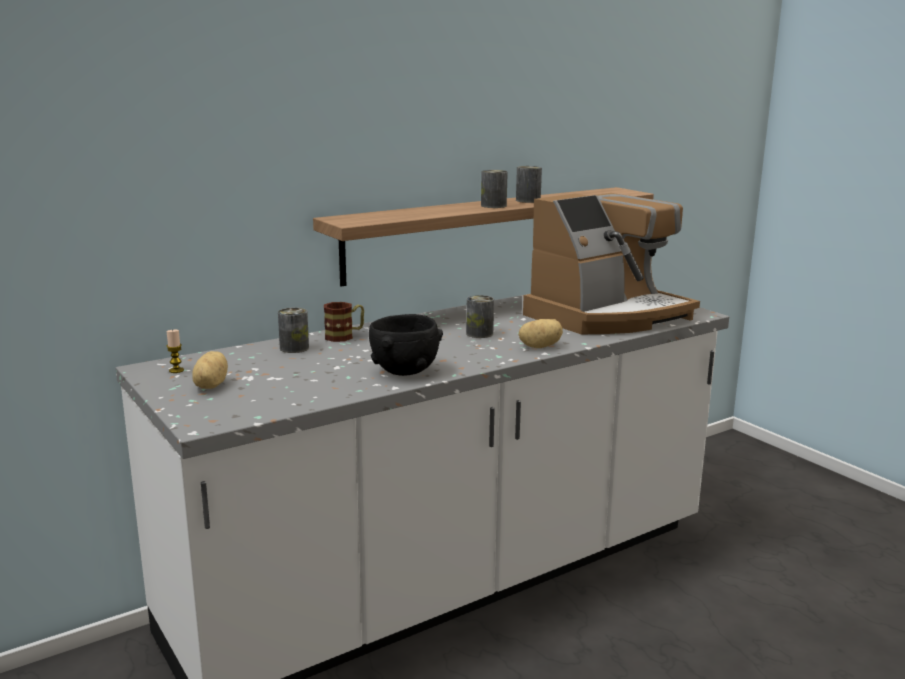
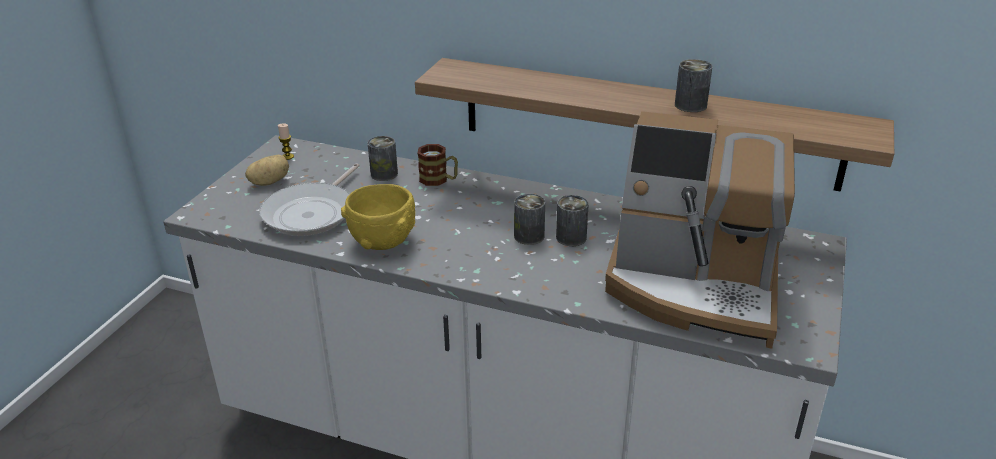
camera: 55 degrees right, 15 degrees up
(305, 382) = (312, 213): none -> frying pan
(404, 371) = (383, 242): black bowl -> yellow bowl
(493, 206) = (627, 100): can -> can (571, 237)
(539, 346) = (533, 281): potato -> none

